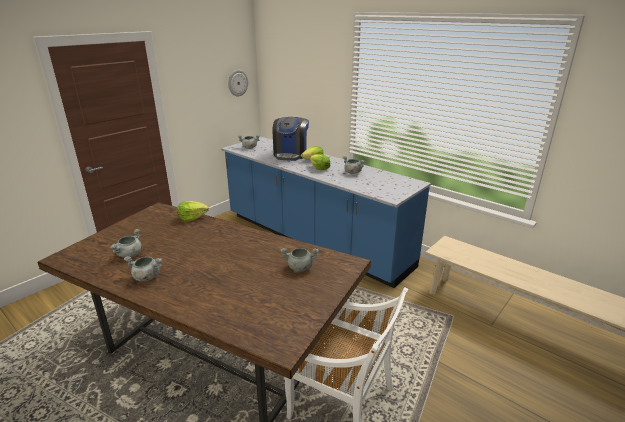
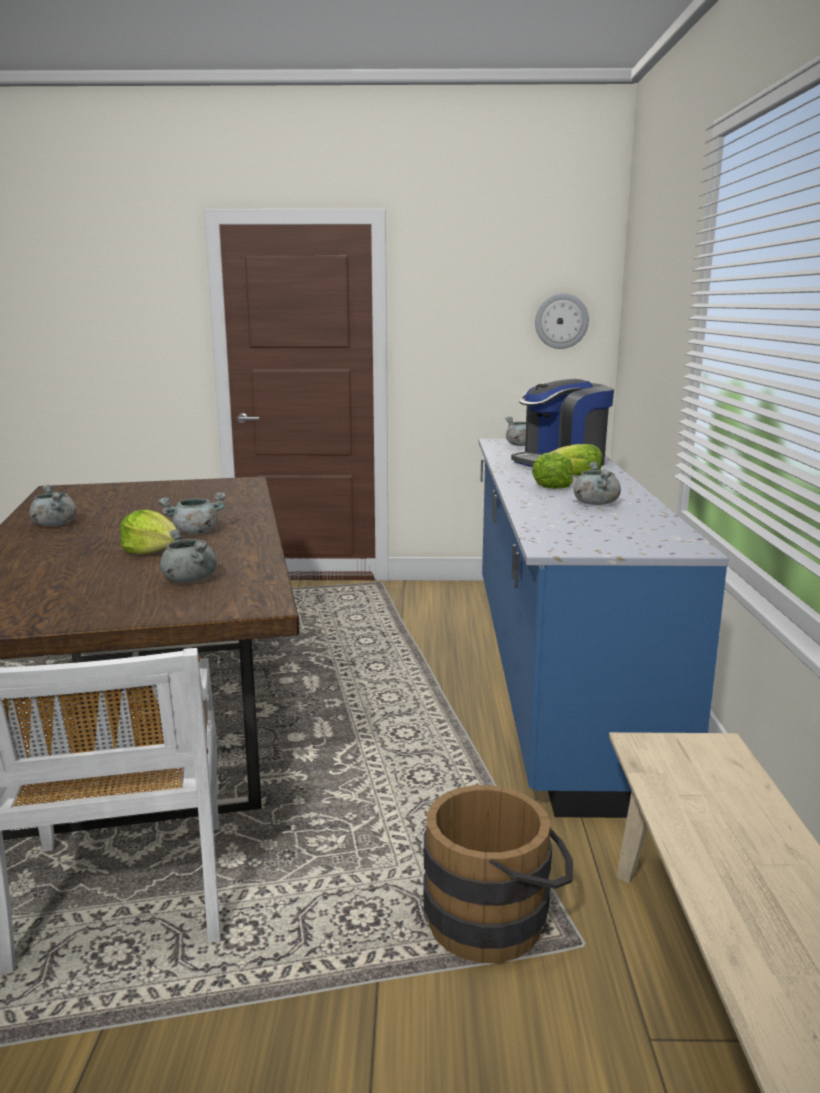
camera: 50 degrees right, 10 degrees down
(130, 255) = (100, 505): grey cooking pot -> grey cooking pot (195, 532)
(192, 217) = (248, 497): lettuce -> lettuce (152, 551)
(430, 325) = (496, 920): none -> brown bucket

